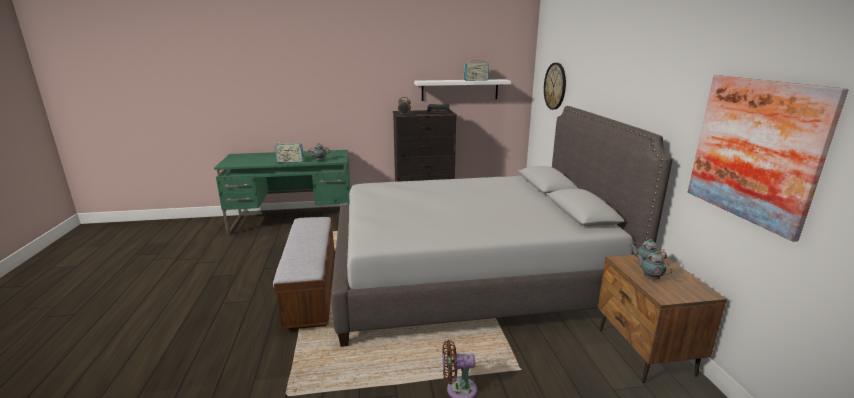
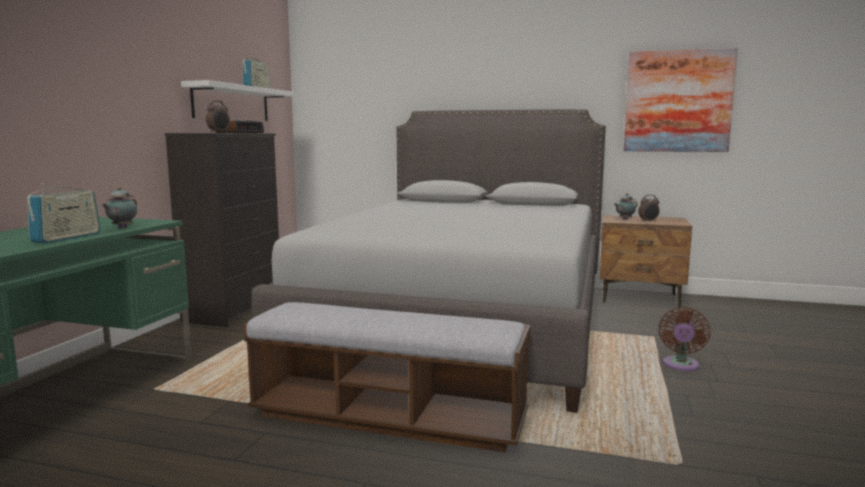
camera: 65 degrees left, 10 degrees down
(555, 86) = (359, 96): wall clock -> none
(650, 278) = (648, 221): teapot -> alarm clock

